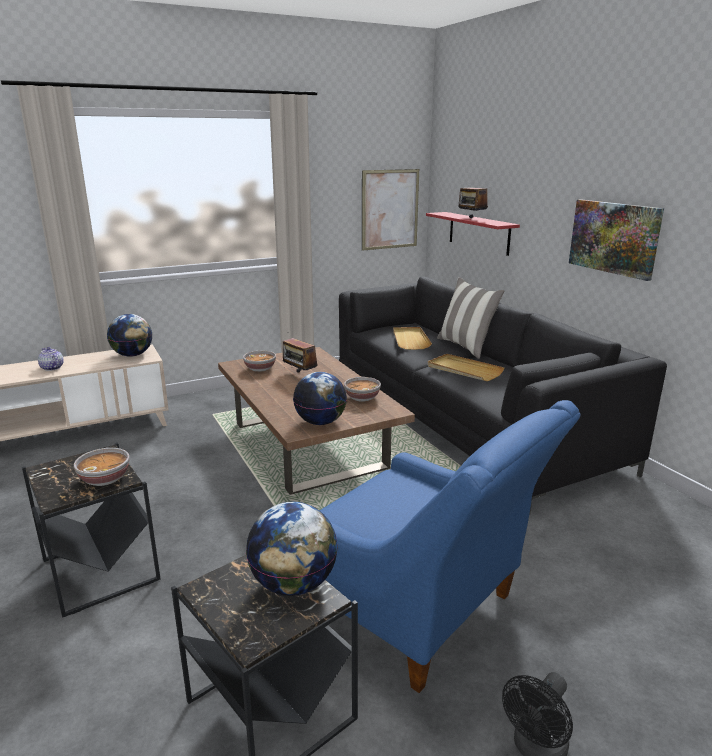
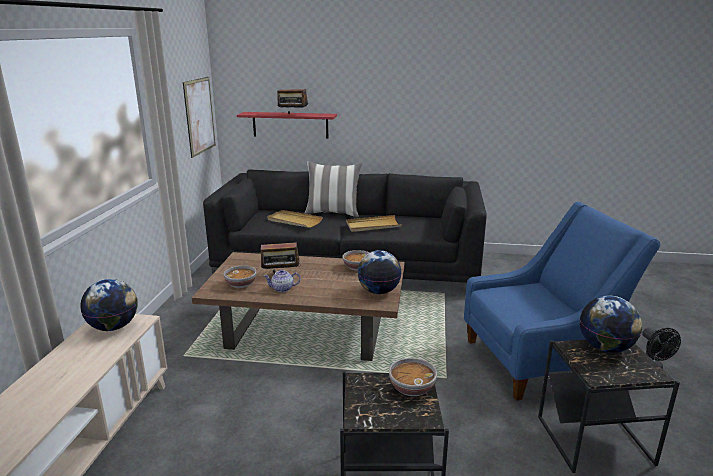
camera: 55 degrees left, 0 degrees up
(52, 368) = (61, 382): teapot -> teapot (282, 289)
(614, 237) = (425, 113): picture -> none

